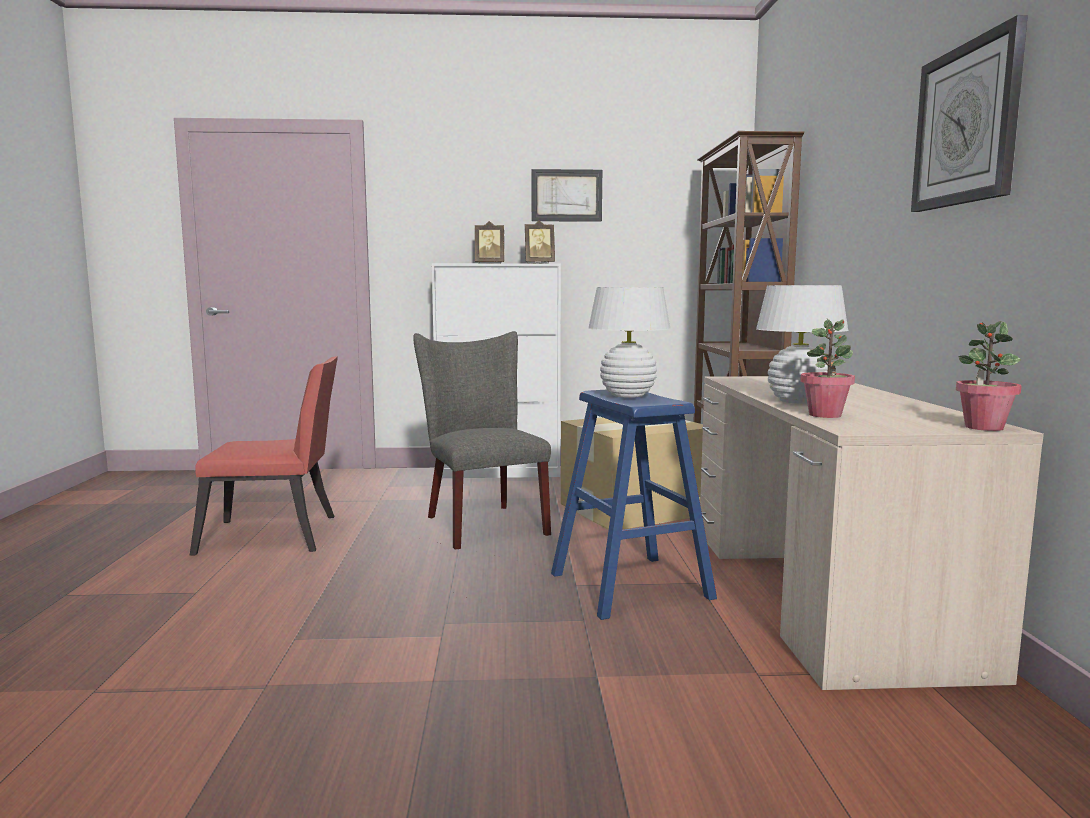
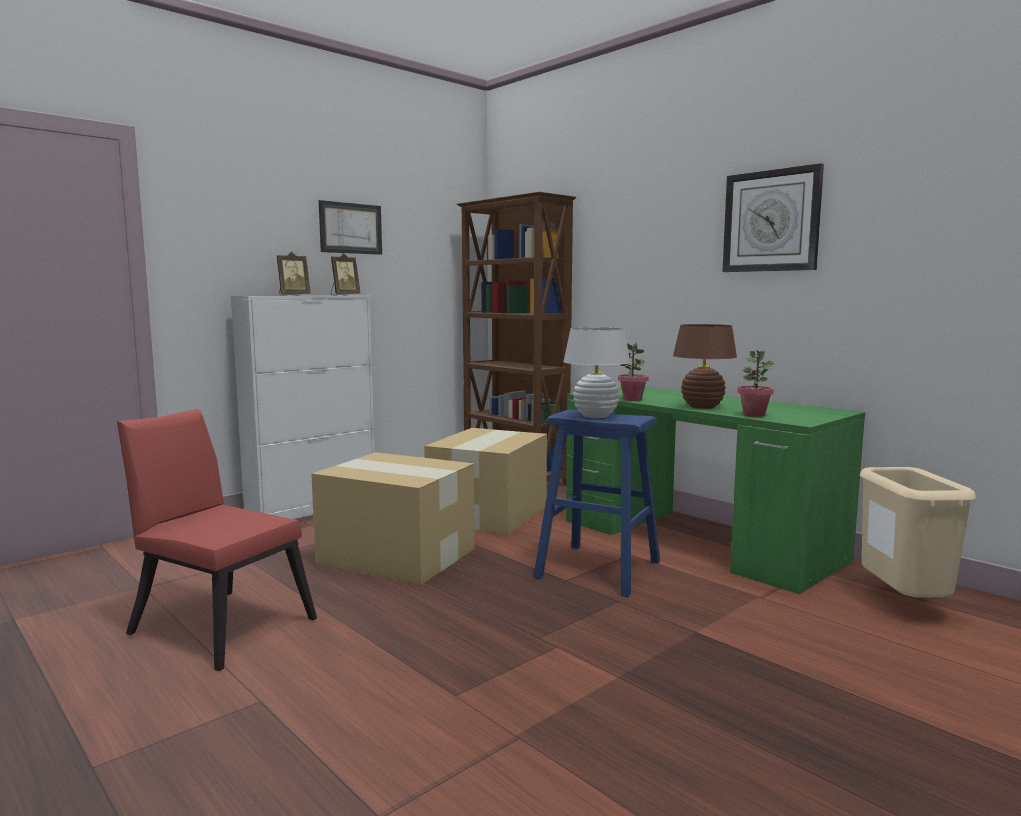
camera: 40 degrees left, 0 degrees up
(277, 536) = (218, 623): red chair -> red chair turned 105 degrees counterclockwise
(481, 523) = (396, 555): grey chair -> cardboard box
(797, 401) = (702, 407): white table lamp -> brown table lamp
(818, 591) = (697, 540): beige desk -> green desk
(965, 763) = (901, 605): none -> beige trash can
(983, 427) = (837, 412): potted plant -> potted plant (632, 399)

